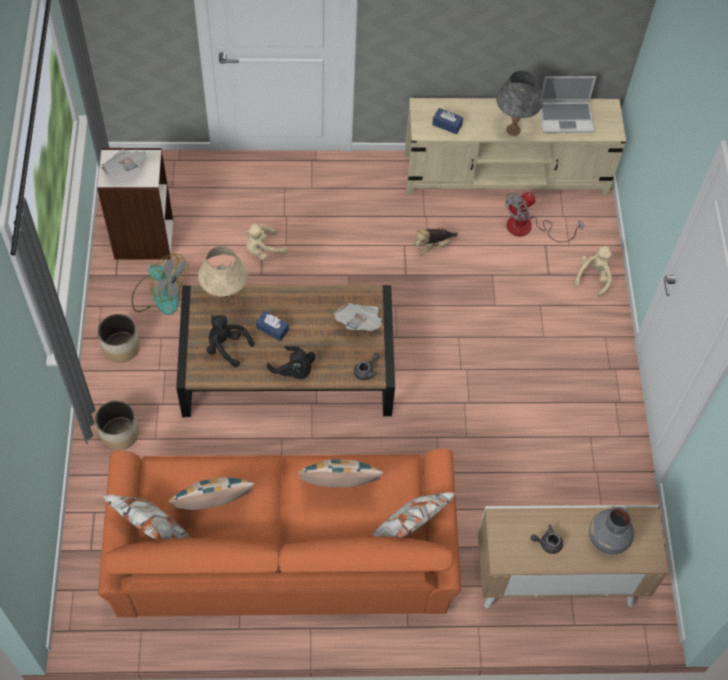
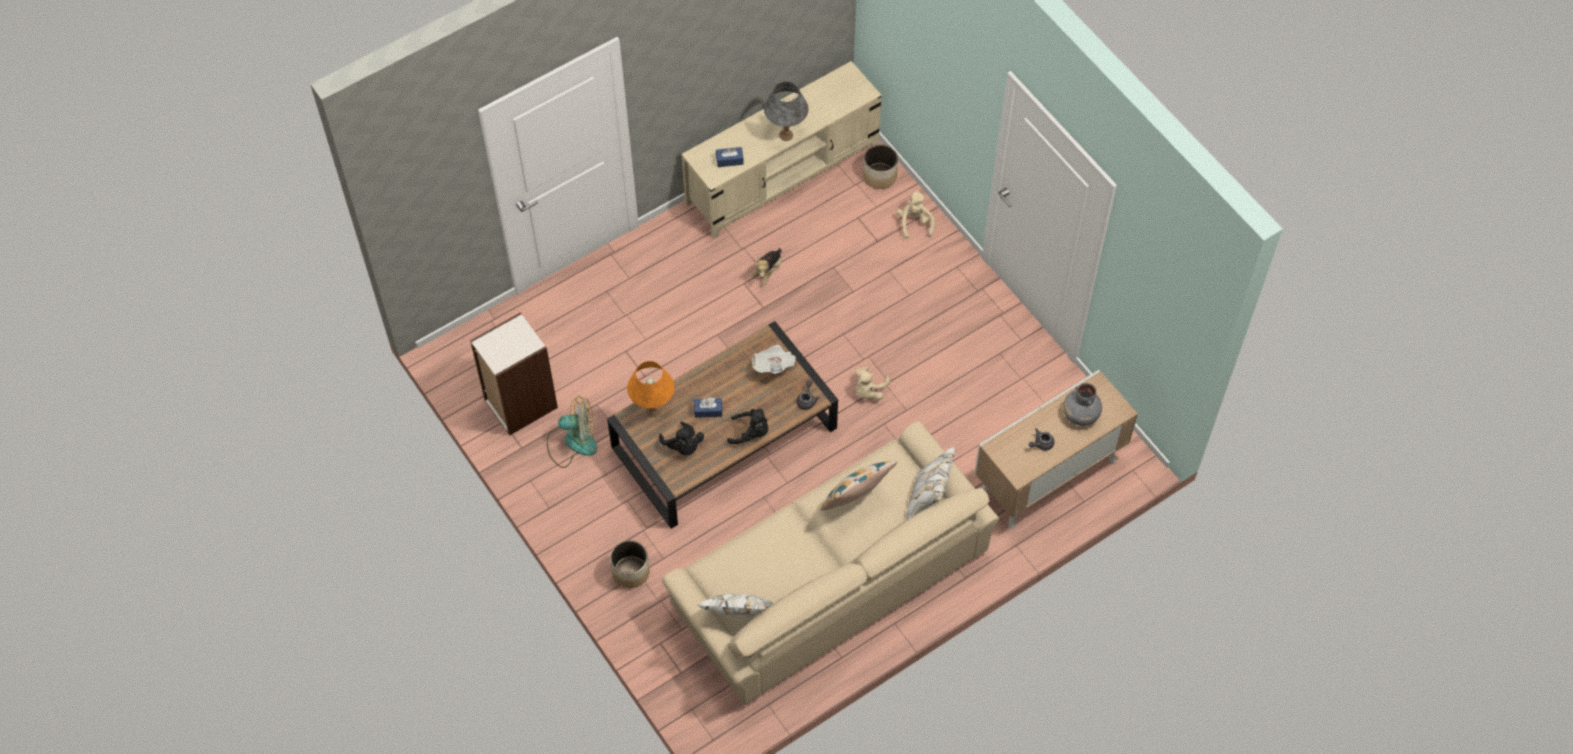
camera: 30 degrees left, 0 degrees up
(121, 347) = (575, 503): planter -> planter (879, 176)
(125, 169) = (506, 347): newspaper -> none
(214, 509) = (774, 572): pillow -> none
(225, 301) = (653, 410): beige table lamp -> orange table lamp
(227, 347) = (683, 446): black plush toy -> black plush toy turned 120 degrees counterclockwise
(263, 250) = (630, 355): beige plush toy -> beige plush toy (868, 391)
(282, 549) = (829, 580): orange sofa -> beige sofa
(528, 228) = (834, 211): fan -> none
(566, 117) = (820, 100): laptop -> none

